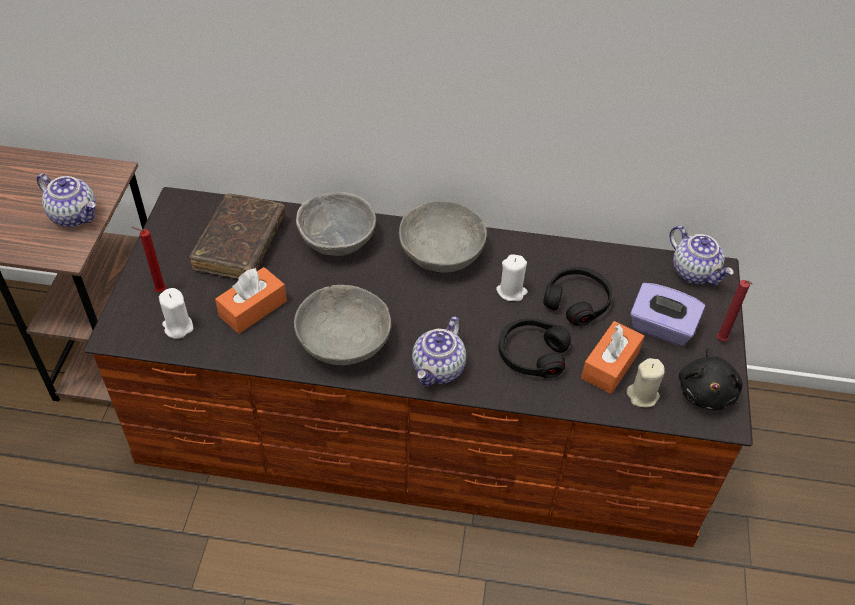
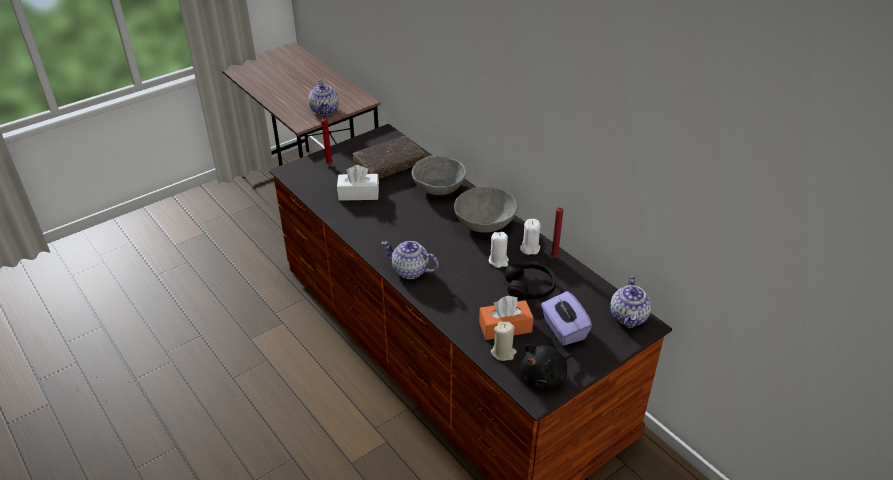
camera: 45 degrees right, 10 degrees down
(178, 327) = (317, 183): white candle -> white candle (529, 248)
(253, 308) = (358, 194): orange tissue box -> white tissue box
(343, 342) = (380, 232): grey bowl -> none
(439, 369) = (409, 271): teapot -> teapot turned 45 degrees clockwise
(532, 354) = (468, 295): black headphones -> none
(722, 341) = (594, 360): red candle -> red candle (553, 258)

